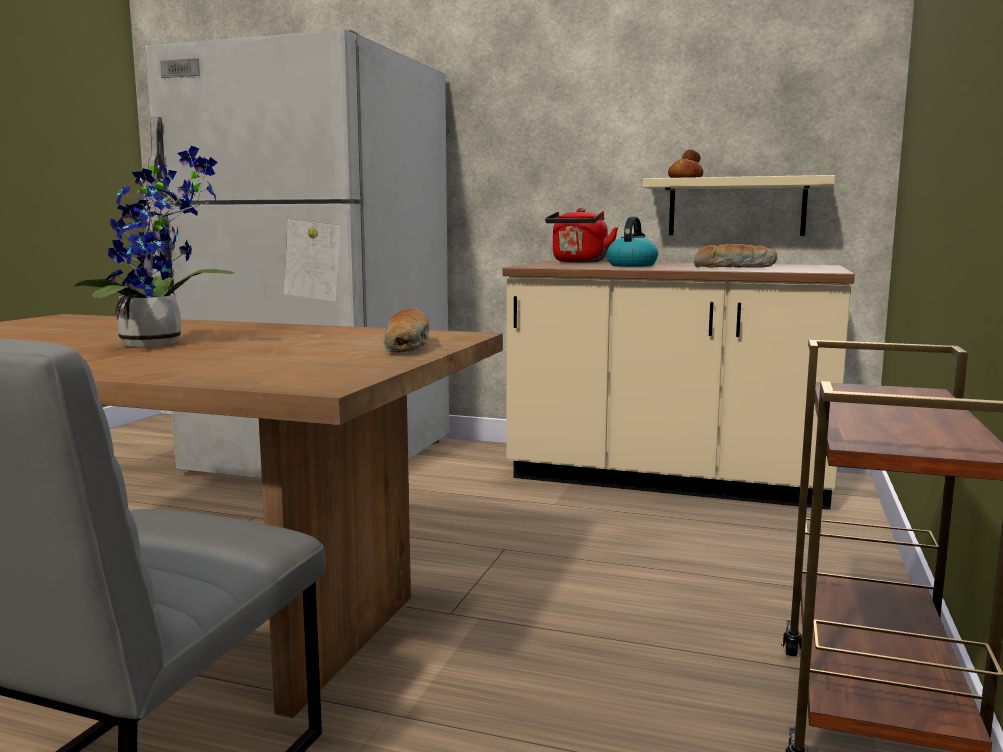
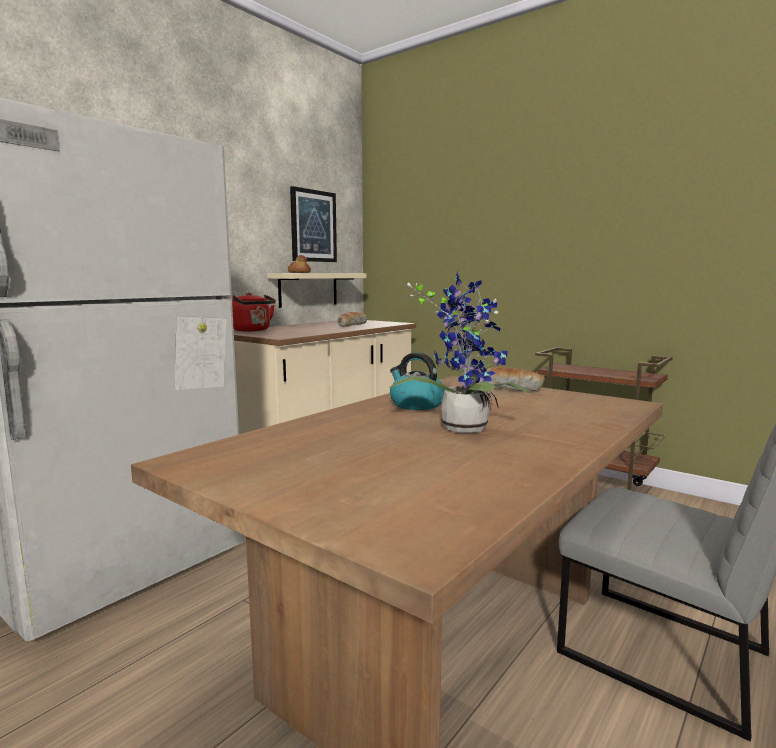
camera: 70 degrees left, 0 degrees up
(631, 265) = (308, 329): kettle -> kettle (416, 404)
(758, 97) = (313, 226): none -> picture

